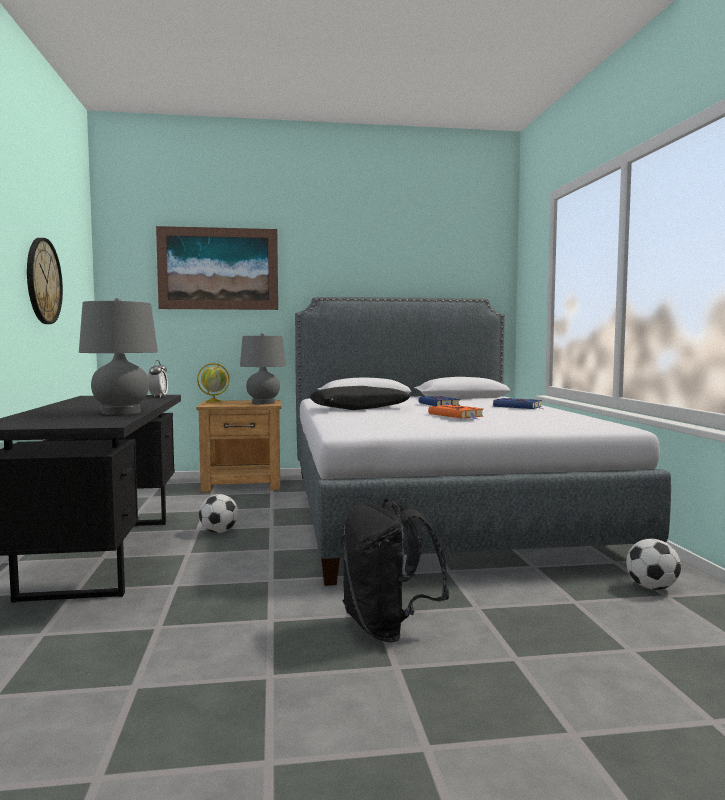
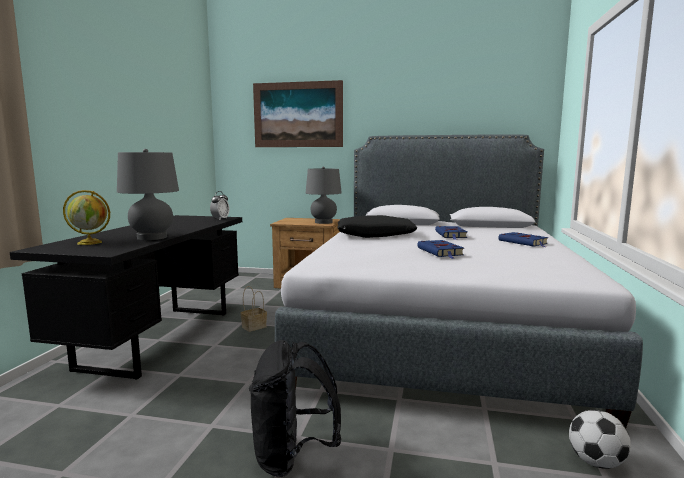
camera: 20 degrees right, 5 degrees up
(43, 281) = (147, 131): wall clock -> none
(214, 401) = (291, 218): globe -> globe (90, 242)
(219, 532) = (253, 327): football -> basket
(457, 415) = (441, 252): orange book -> blue book

